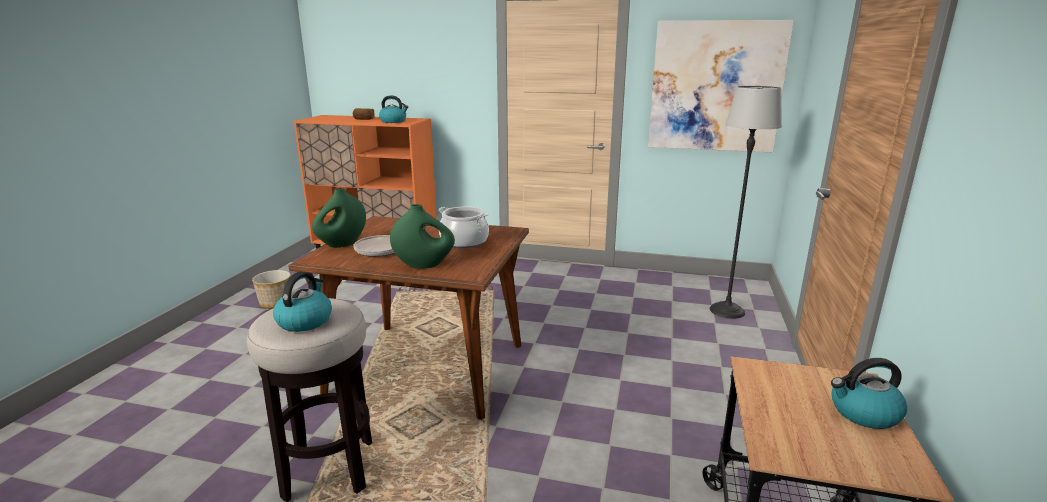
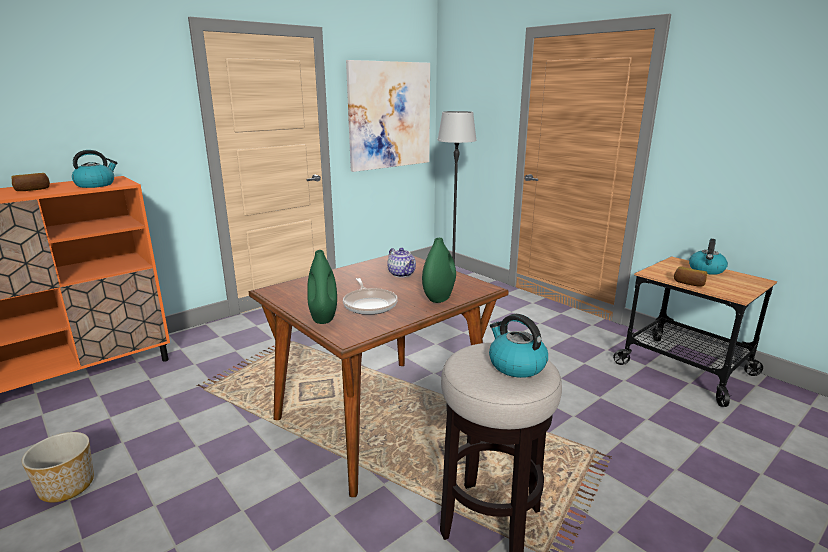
camera: 55 degrees left, 0 degrees up
(464, 241) = (402, 274): cooking pot -> teapot
(760, 403) = (689, 283): none -> bread

